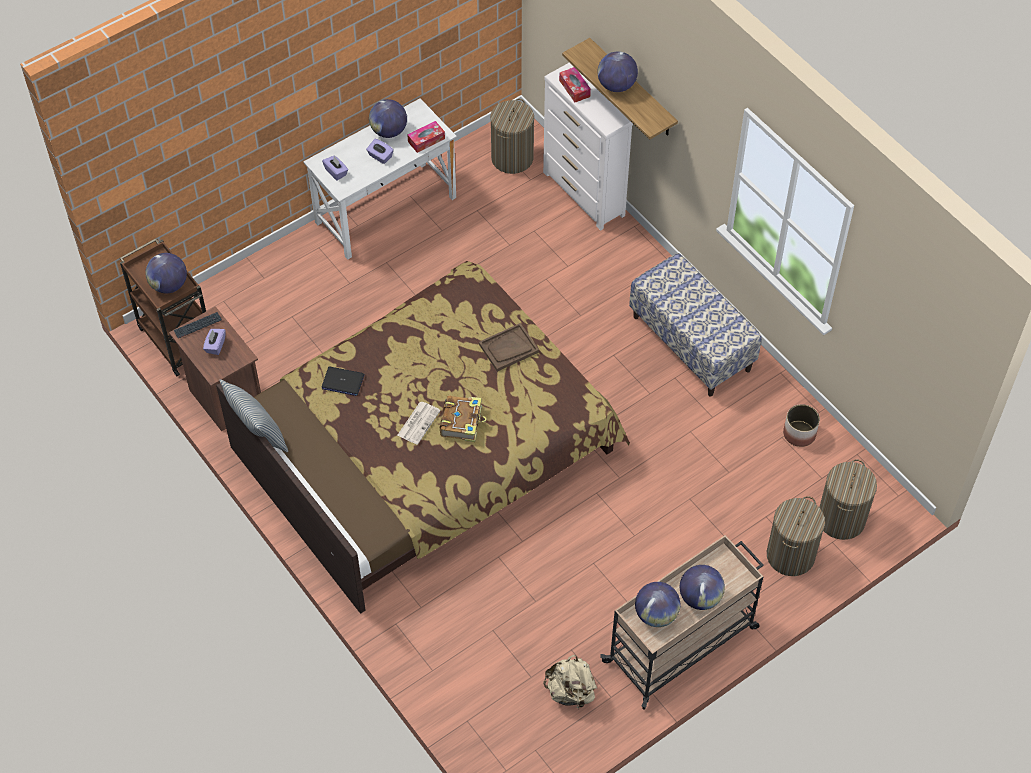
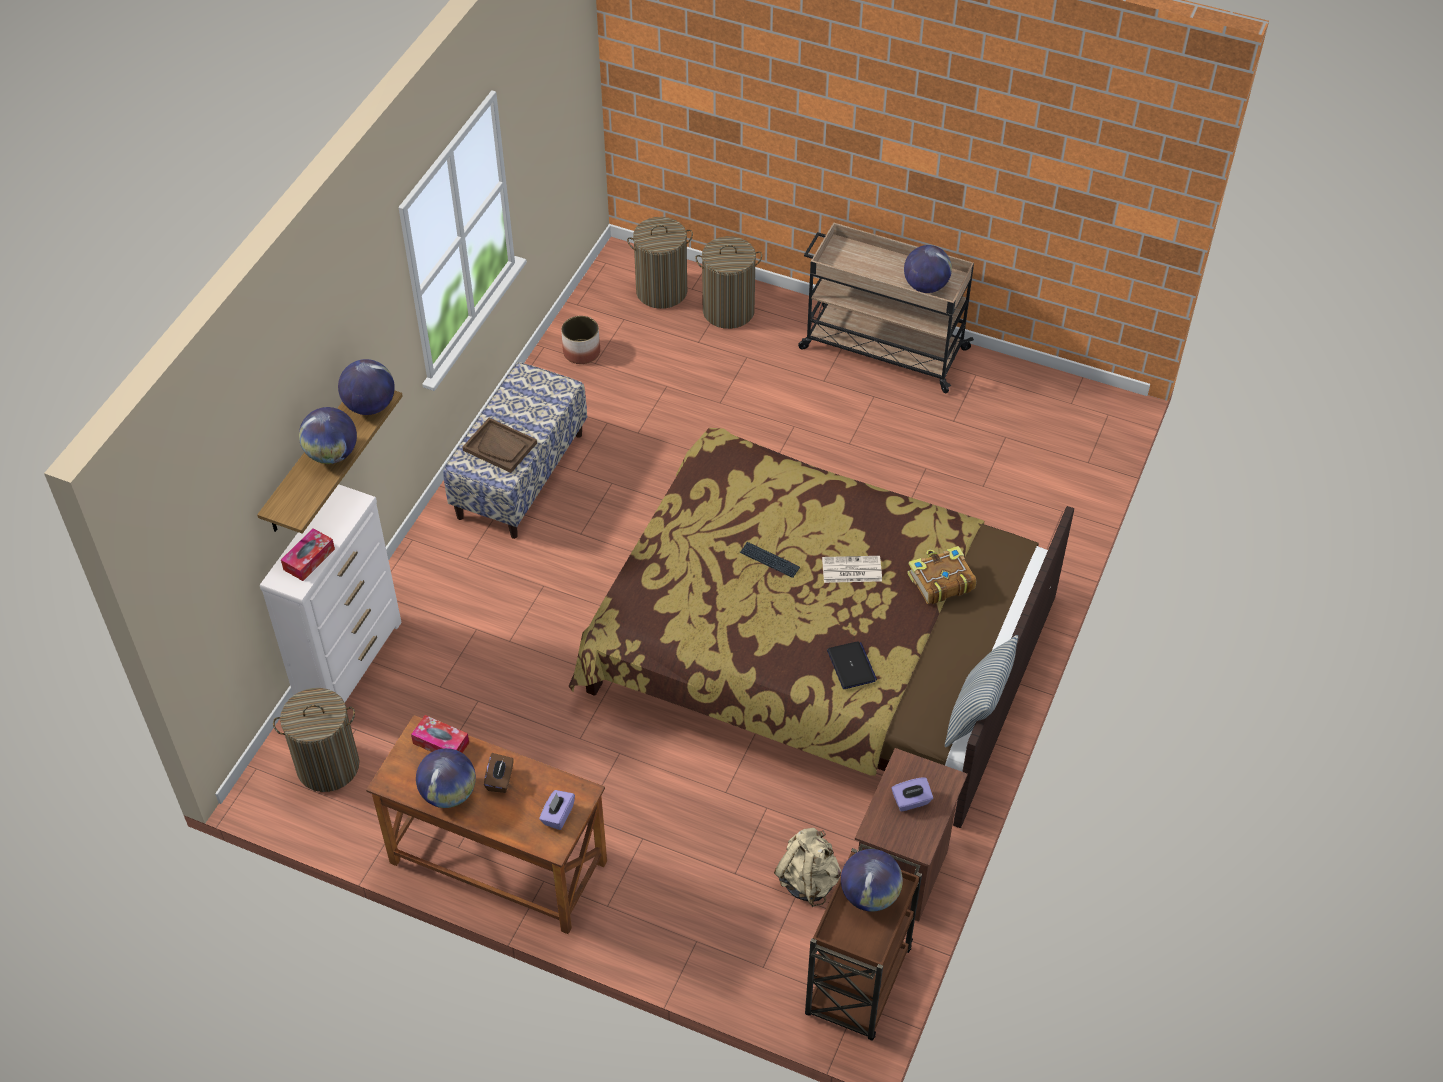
camera: 120 degrees left, 5 degrees down
(198, 325) = (897, 838): keyboard -> keyboard (769, 560)
(380, 156) = (500, 780): purple tissue box -> brown tissue box
(385, 209) = (498, 863): white desk -> brown desk
(462, 422) = (821, 533): book -> book (940, 581)
(508, 348) = (695, 538): brown tray -> brown tray (500, 446)
(570, 692) = (995, 403): beige backpack -> beige backpack (808, 880)
(700, 597) = (883, 265): globe -> globe (370, 406)

